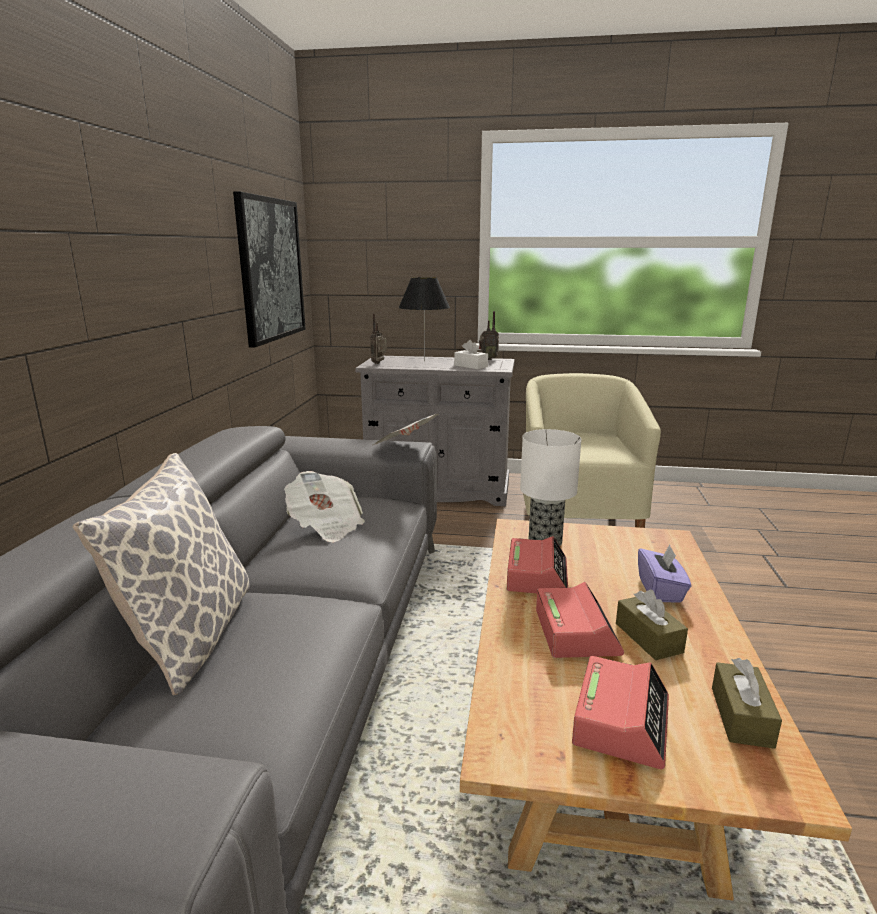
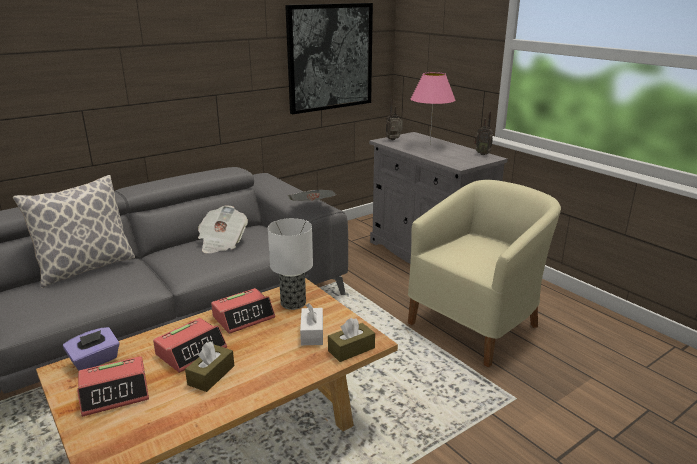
camera: 45 degrees right, 5 degrees up
(424, 361) = (430, 145): black table lamp -> pink table lamp
(470, 366) = (447, 157): white tissue box -> white tissue box (312, 333)
(660, 590) = (280, 361): purple tissue box -> purple tissue box (95, 361)
(741, 716) = (155, 429): brown tissue box -> brown tissue box (351, 349)

